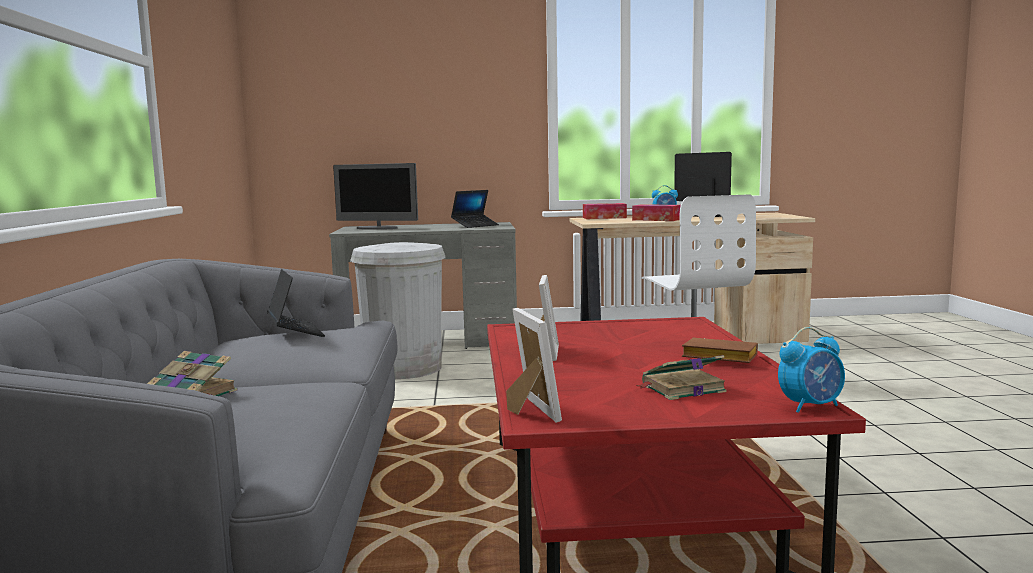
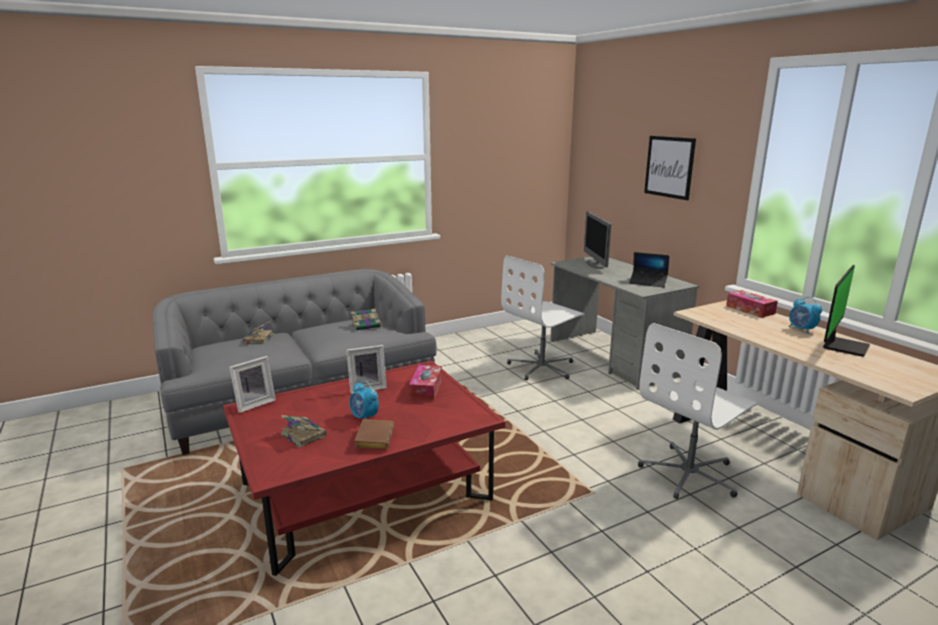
camera: 65 degrees right, 10 degrees up
(295, 332) = (366, 325): laptop -> book
(403, 368) = (542, 367): white trash can -> white office chair
(436, 98) = (669, 167): none -> picture
(656, 220) = (756, 330): tissue box -> tissue box (426, 389)
(811, 406) = (272, 474): alarm clock -> alarm clock (364, 418)

